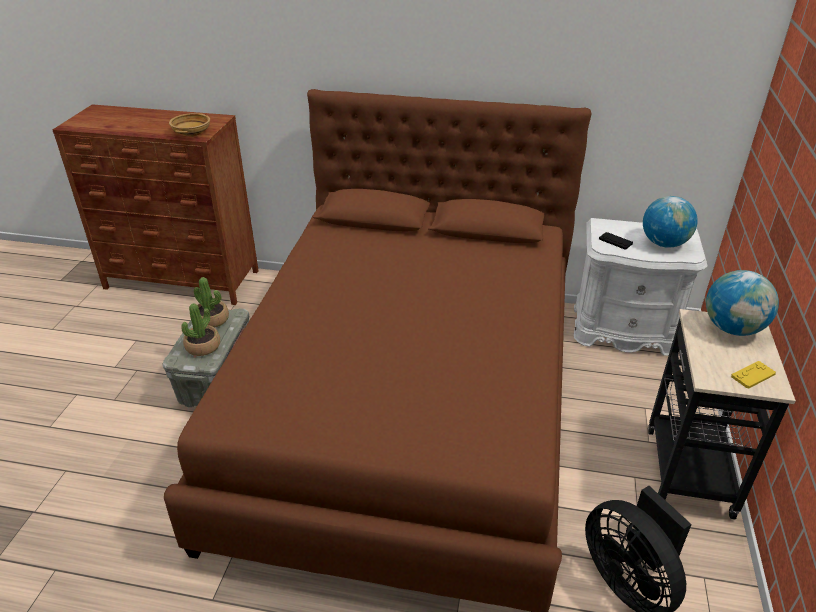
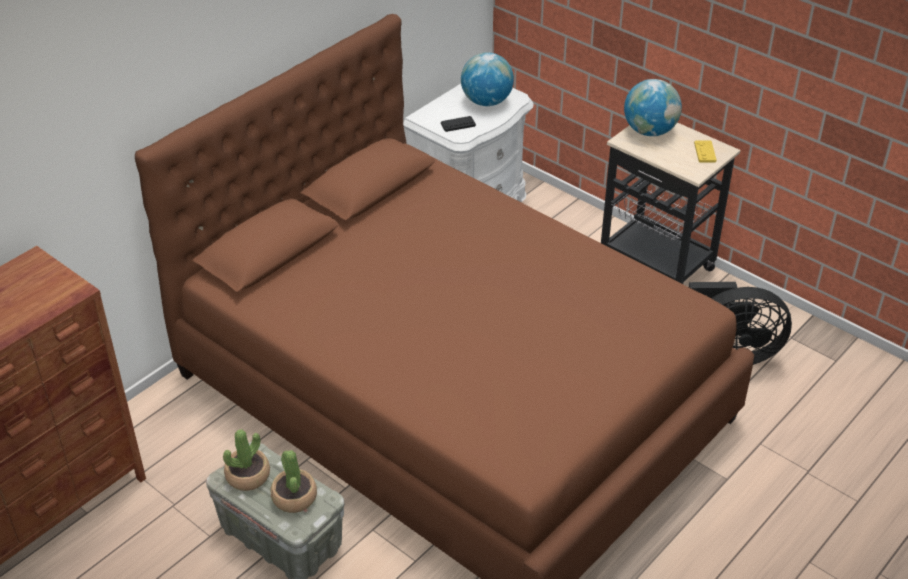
camera: 60 degrees left, 5 degrees up
(192, 133) = (55, 295): beige bowl -> none

